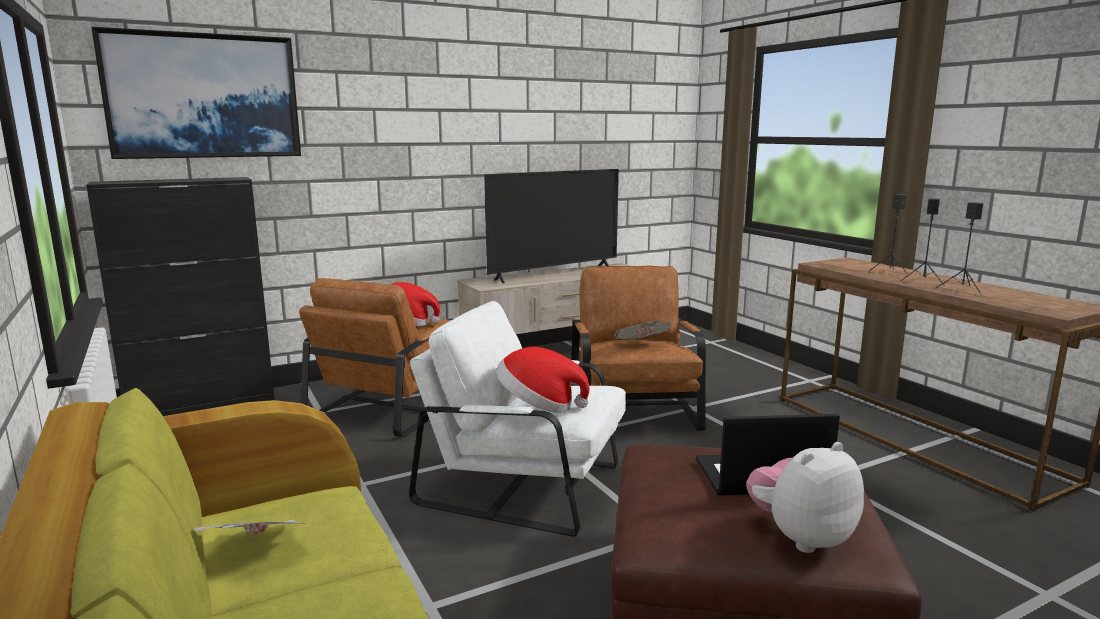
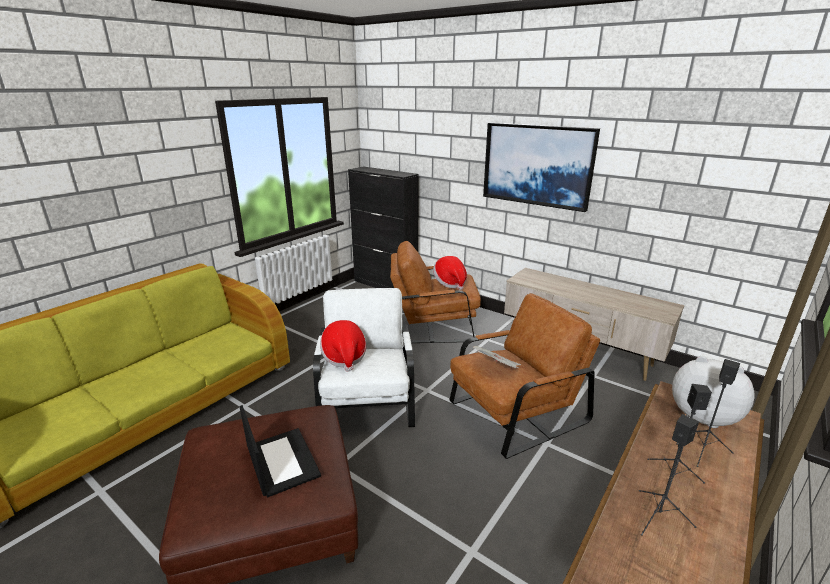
camera: 65 degrees right, 10 degrees up
(203, 96) = (407, 127): picture -> picture (537, 165)
(259, 549) = (209, 342): newspaper -> none
(554, 273) = (593, 290): television -> none
(800, 537) = (207, 489): plush toy -> plush toy (702, 415)

